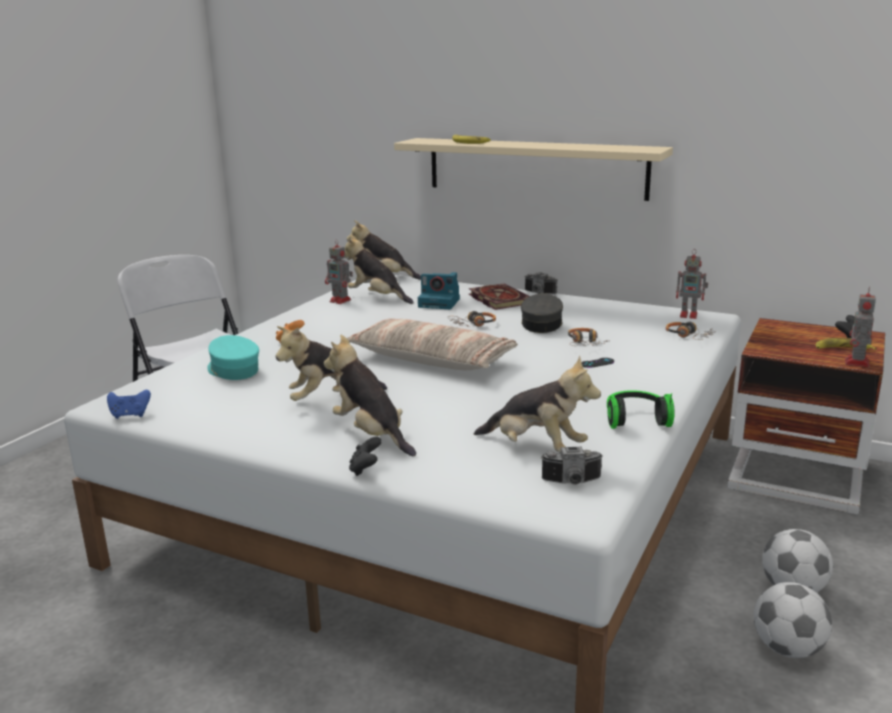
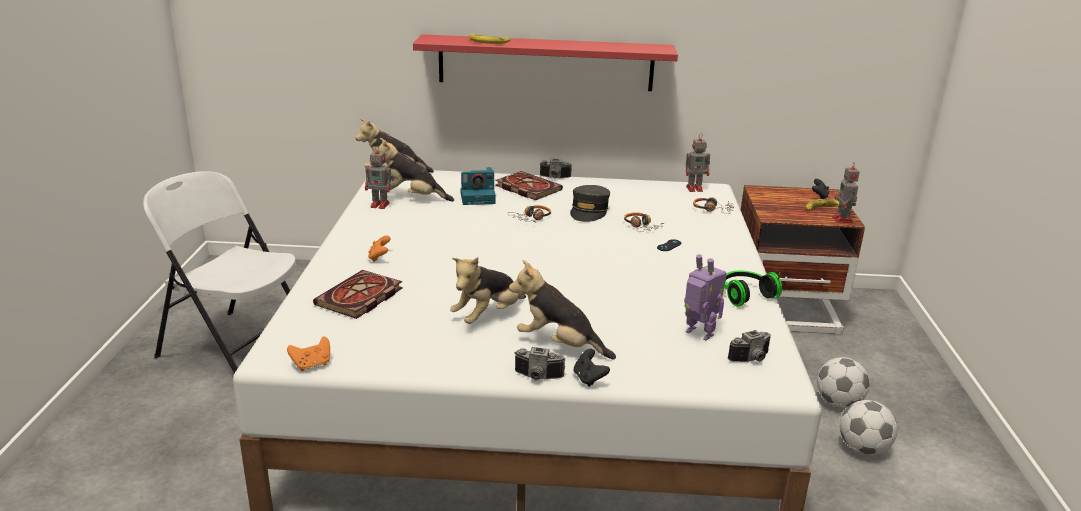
camera: 25 degrees left, 5 degrees up
(130, 415) = (312, 365): blue game controller -> orange game controller
(233, 370) = (359, 298): turquoise cap -> book
(315, 459) = (537, 377): none -> camera
(431, 359) = (533, 260): pillow -> none
(535, 168) = (546, 63): beige shelf -> red shelf
(535, 448) = (698, 334): plush toy -> toy robot
(541, 324) = (589, 211): grey cap -> grey cap turned 150 degrees counterclockwise

